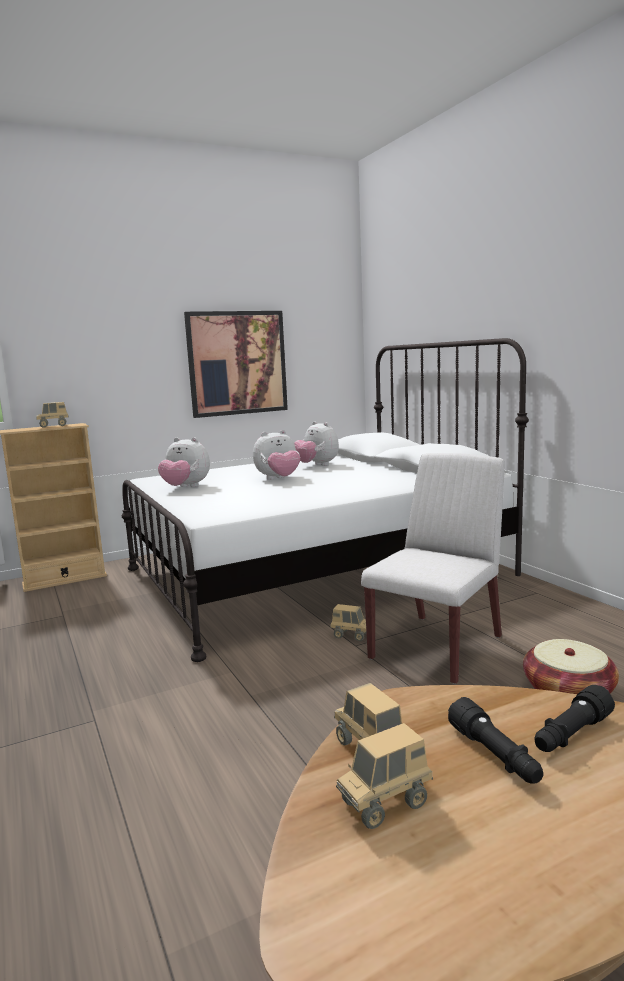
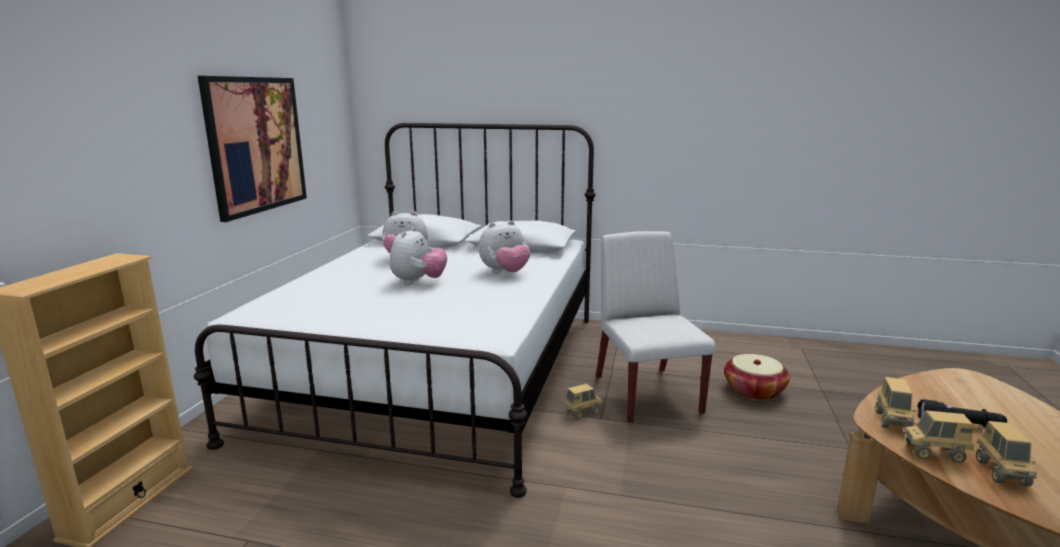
camera: 50 degrees left, 5 degrees up
(54, 426) = (89, 266): toy truck -> toy truck (892, 421)
(185, 487) = (346, 315): plush toy -> plush toy (505, 273)
(571, 735) = (946, 398): black flashlight -> none

